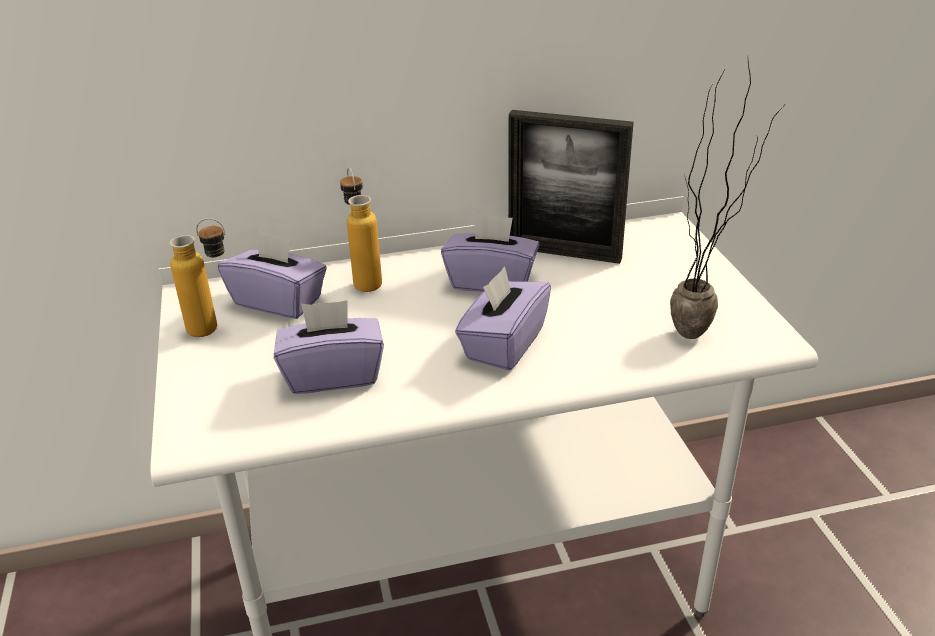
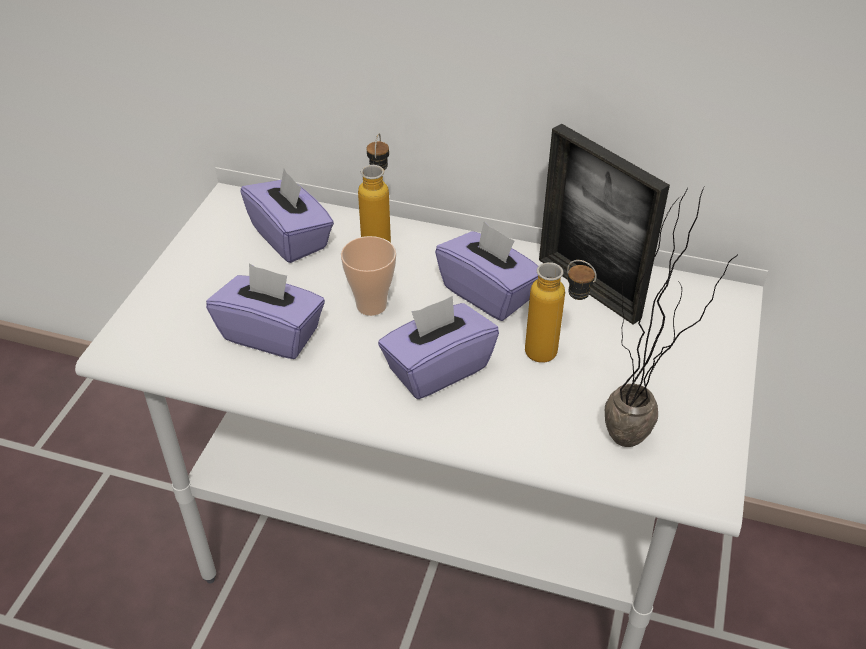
camera: 30 degrees right, 10 degrees up
(215, 329) = (221, 246): bottle -> bottle (553, 357)
(403, 323) = (371, 305): none -> cup

